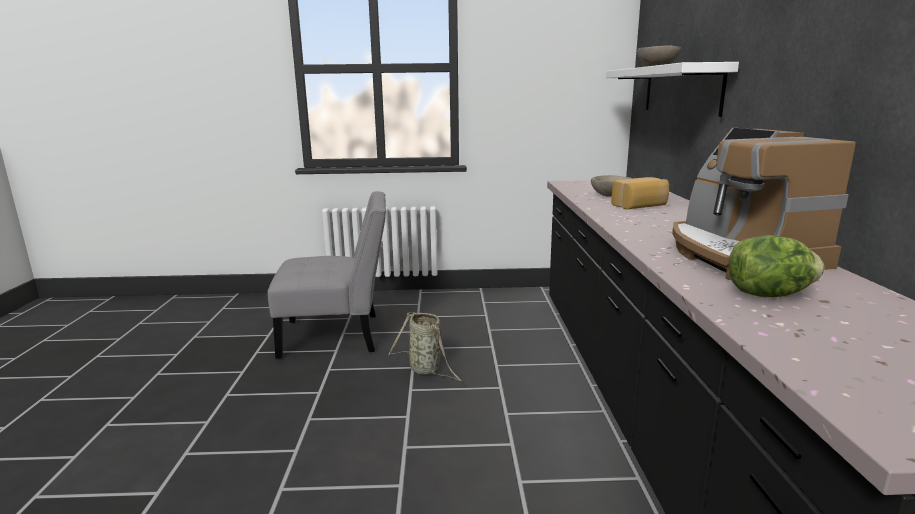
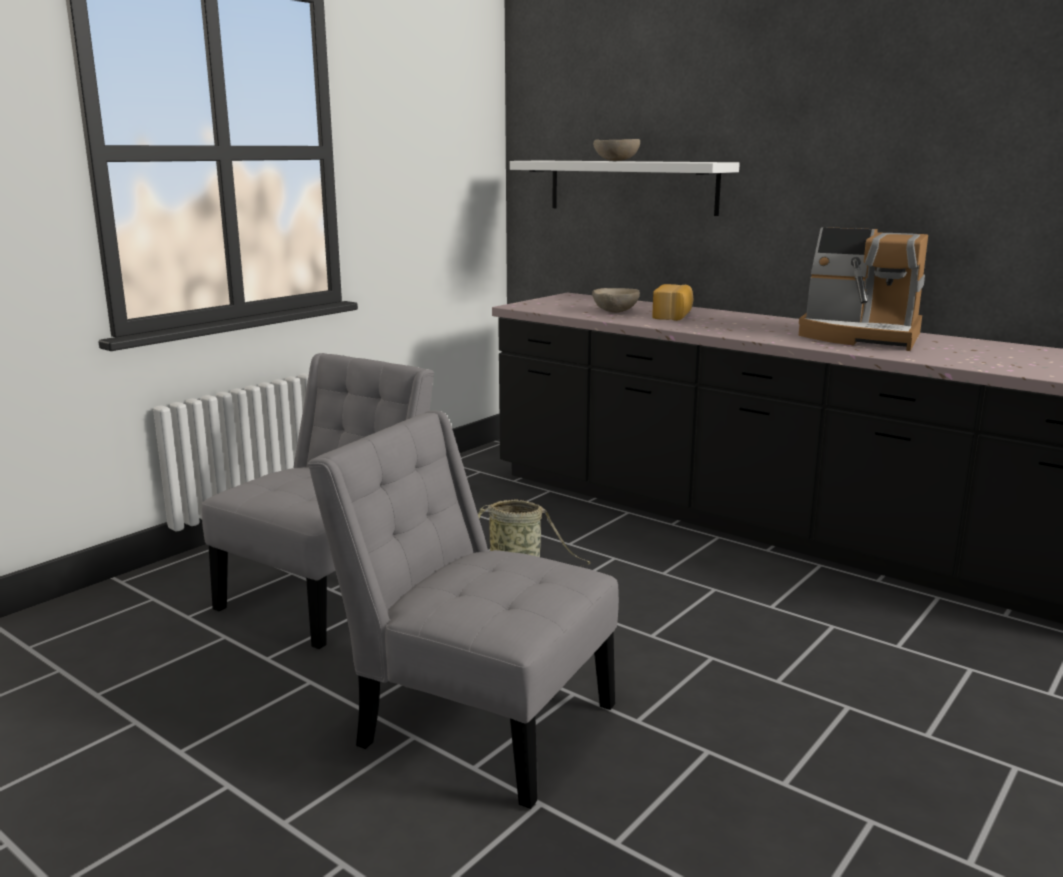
camera: 50 degrees left, 0 degrees up
(238, 432) = (476, 720): none -> grey chair
(768, 295) = (950, 353): lettuce -> none

